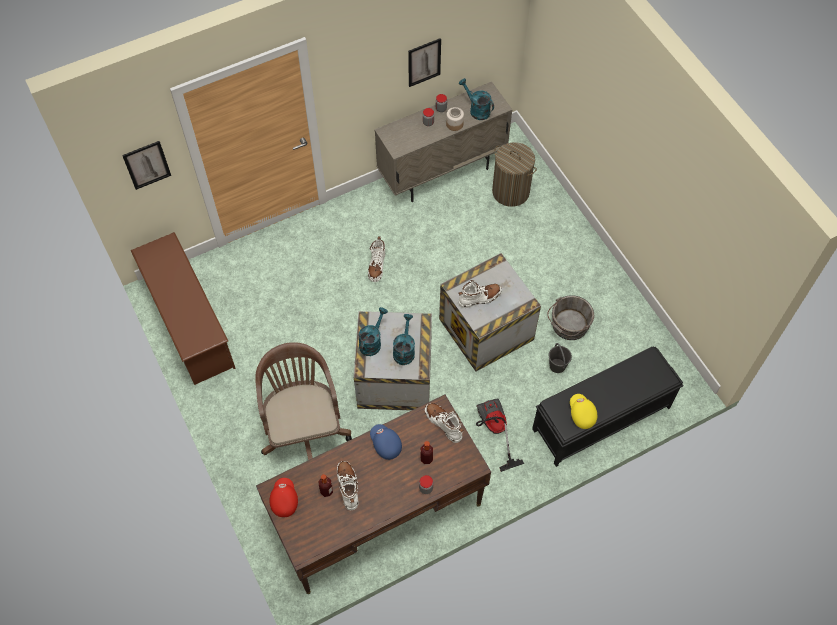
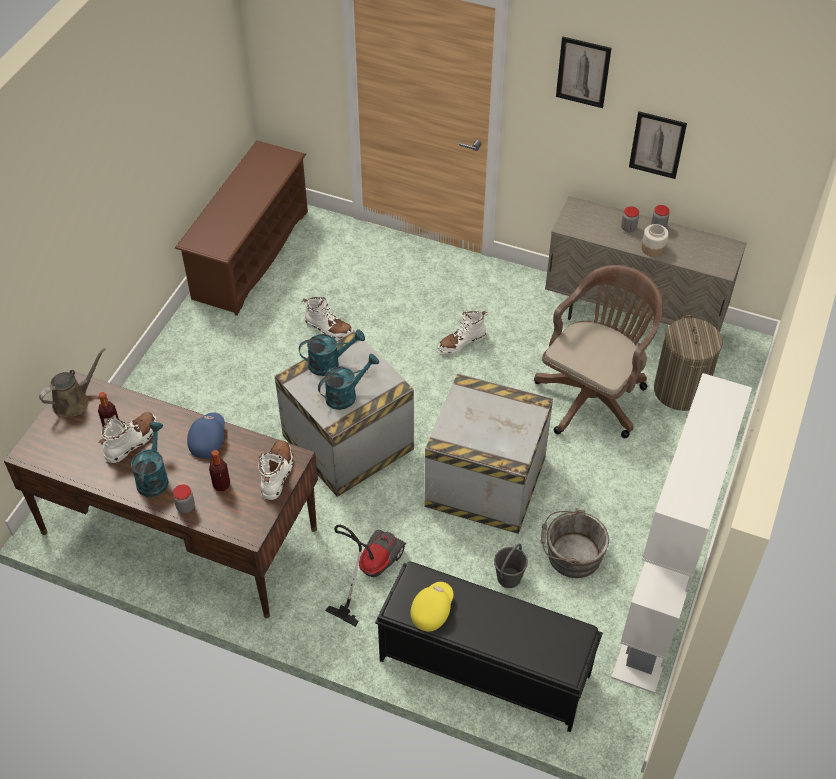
camera: 50 degrees right, 10 degrees down
(147, 165) = (296, 43): picture -> picture (583, 72)
(284, 500) = (74, 401): red cap -> brown watering can
(304, 429) = (220, 409): brown office chair -> brown office chair (593, 395)
(476, 110) = (694, 254): turquoise watering can -> turquoise watering can (153, 477)
(479, 298) = (475, 416): white boot -> white boot (328, 328)
(639, 320) = (655, 620): none -> white bookcase

